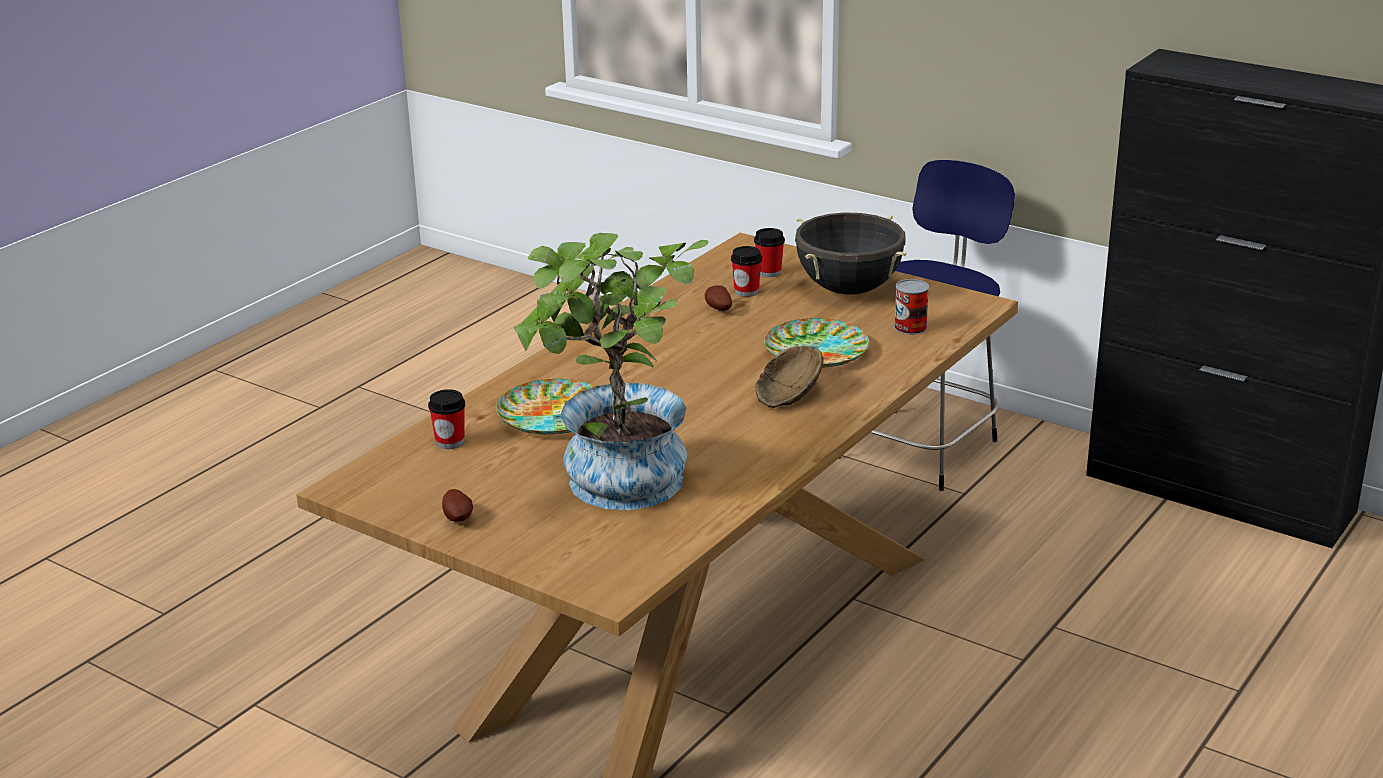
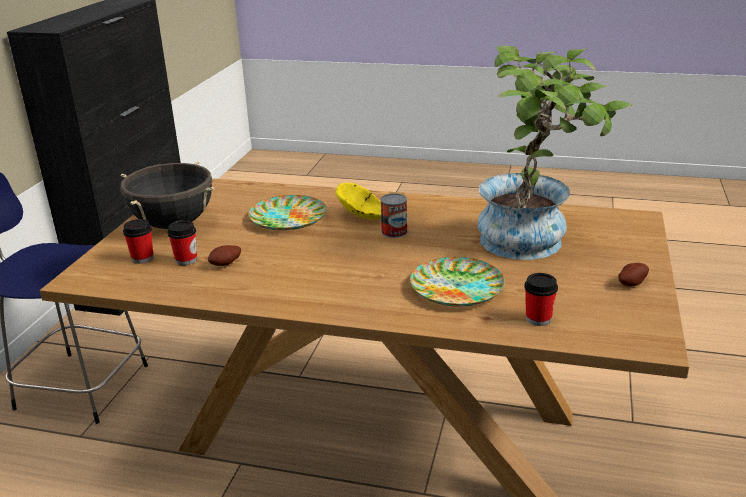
camera: 110 degrees left, 0 degrees up
(786, 396) = (363, 216): brown bowl -> yellow bowl
(910, 327) = (236, 197): can -> can (394, 232)

